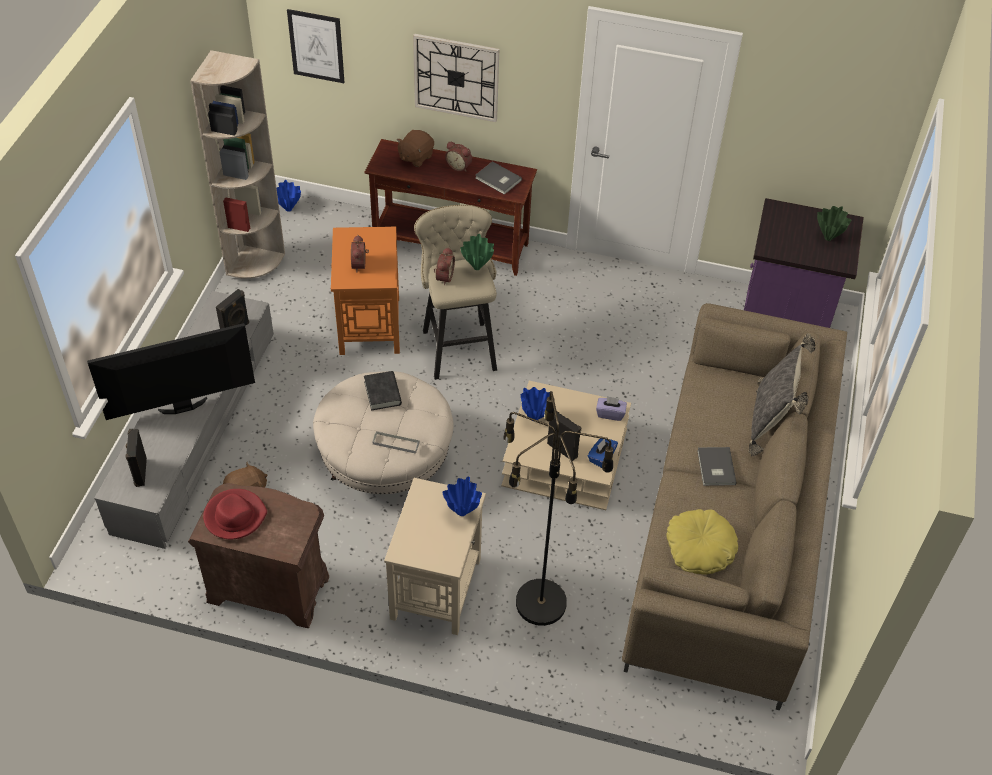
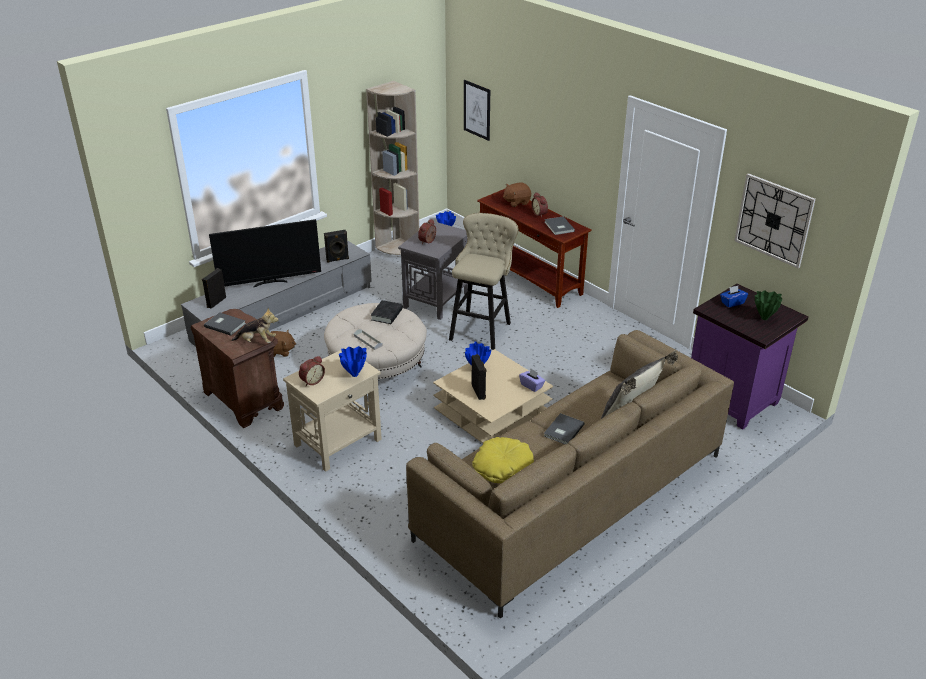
camera: 35 degrees right, 15 degrees down
(183, 407) = (270, 283): television -> television turned 150 degrees clockwise
(234, 516) = (225, 324): red hat -> grey book
(302, 522) = (257, 341): none -> plush toy
(369, 325) = (436, 300): orange side table -> grey side table
(443, 277) = (469, 260): alarm clock -> alarm clock (311, 381)
(456, 77) = (549, 145): wall clock -> wall clock (774, 220)
(477, 268) = (496, 262): green vase -> none
(539, 603) = (394, 479): floor lamp -> none
(601, 457) = (501, 405): blue tissue box -> blue tissue box (732, 303)

